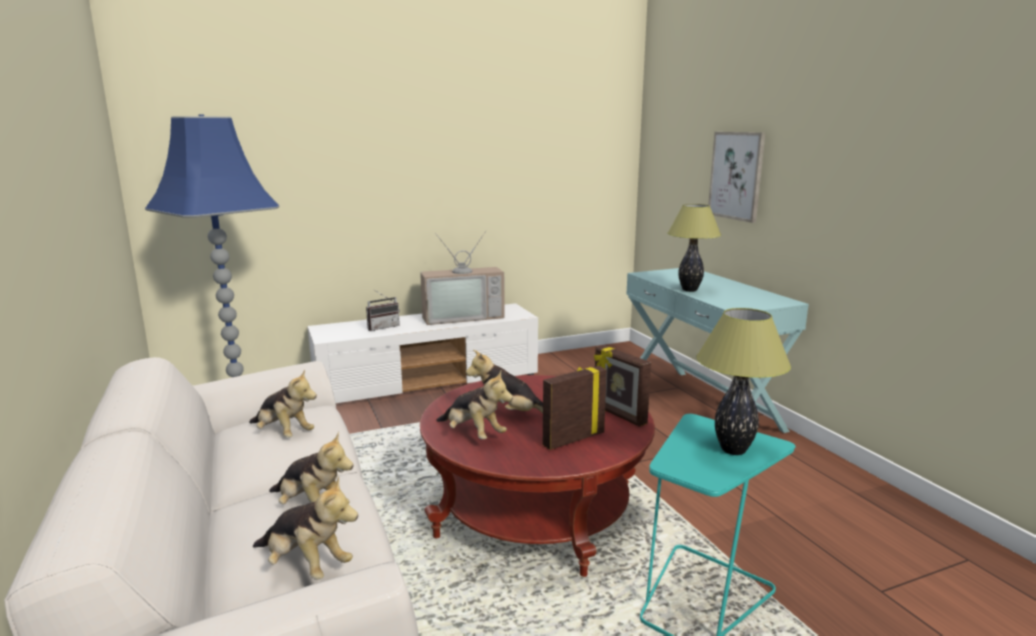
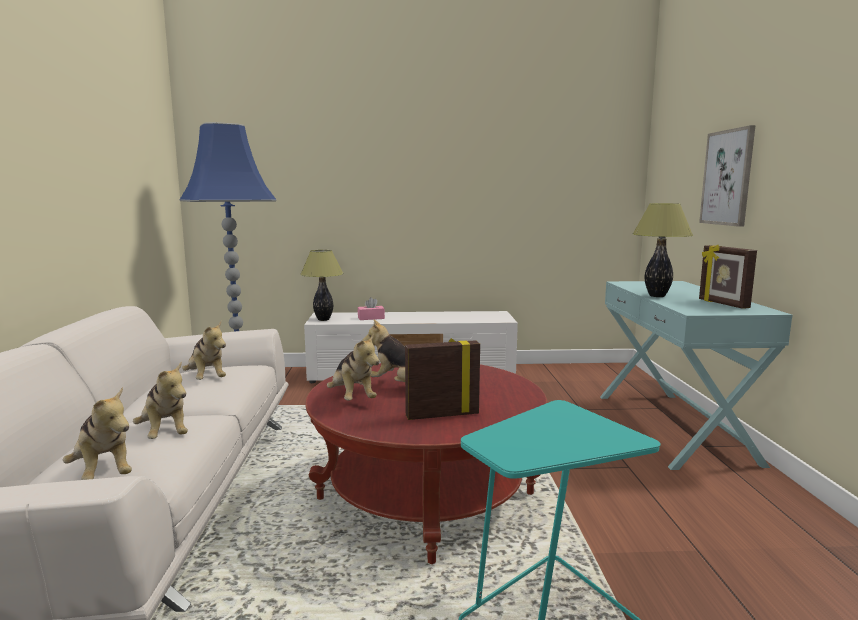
camera: 20 degrees right, 5 degrees down
(382, 327) = (371, 318): radio -> pink tissue box
(462, 316) = (447, 316): television -> none
(618, 415) = (510, 402): picture frame -> picture frame (722, 304)
(733, 450) = (575, 437): table lamp -> table lamp (324, 319)

